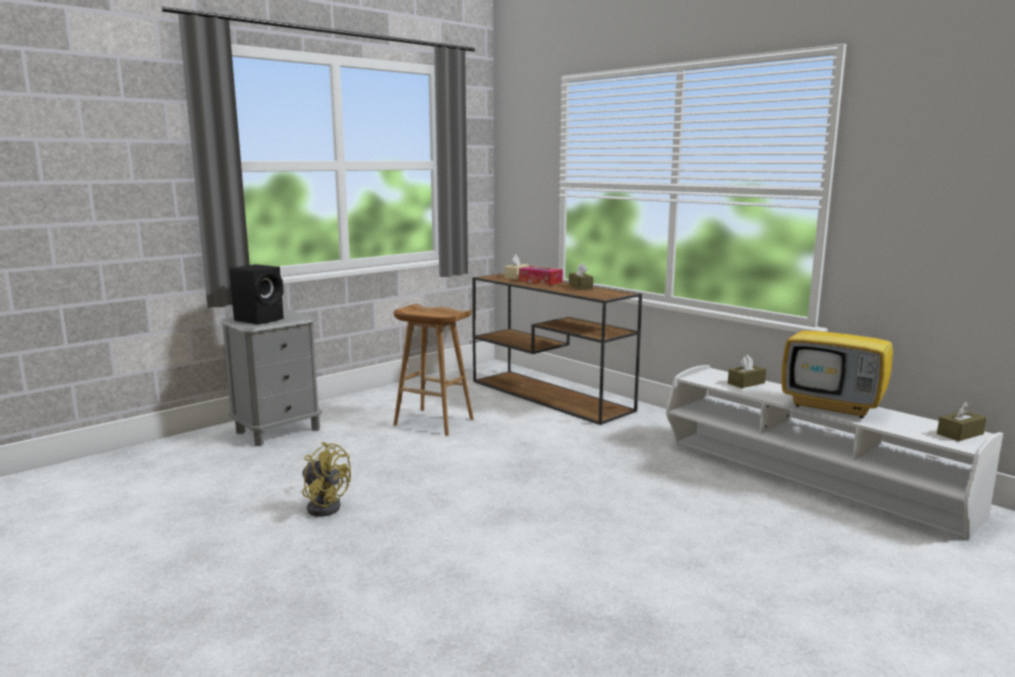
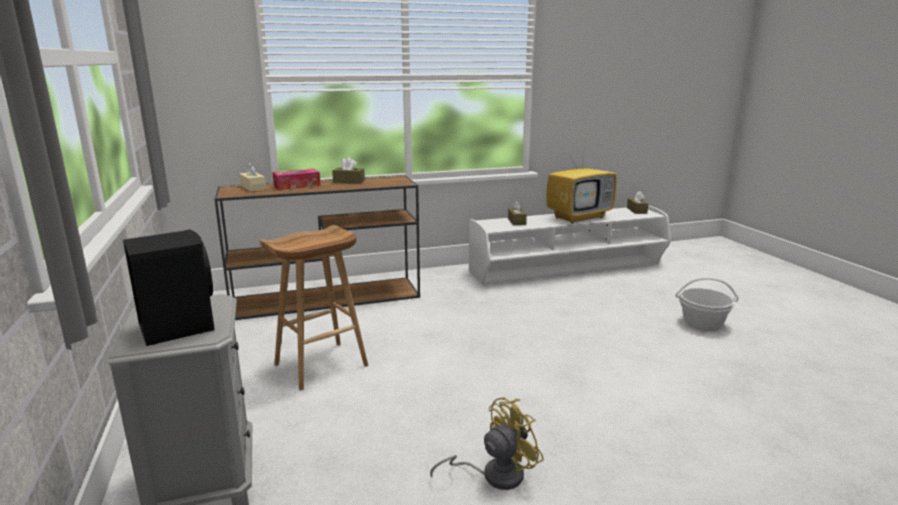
camera: 65 degrees left, 5 degrees up
(754, 588) = (702, 323): none -> basket

